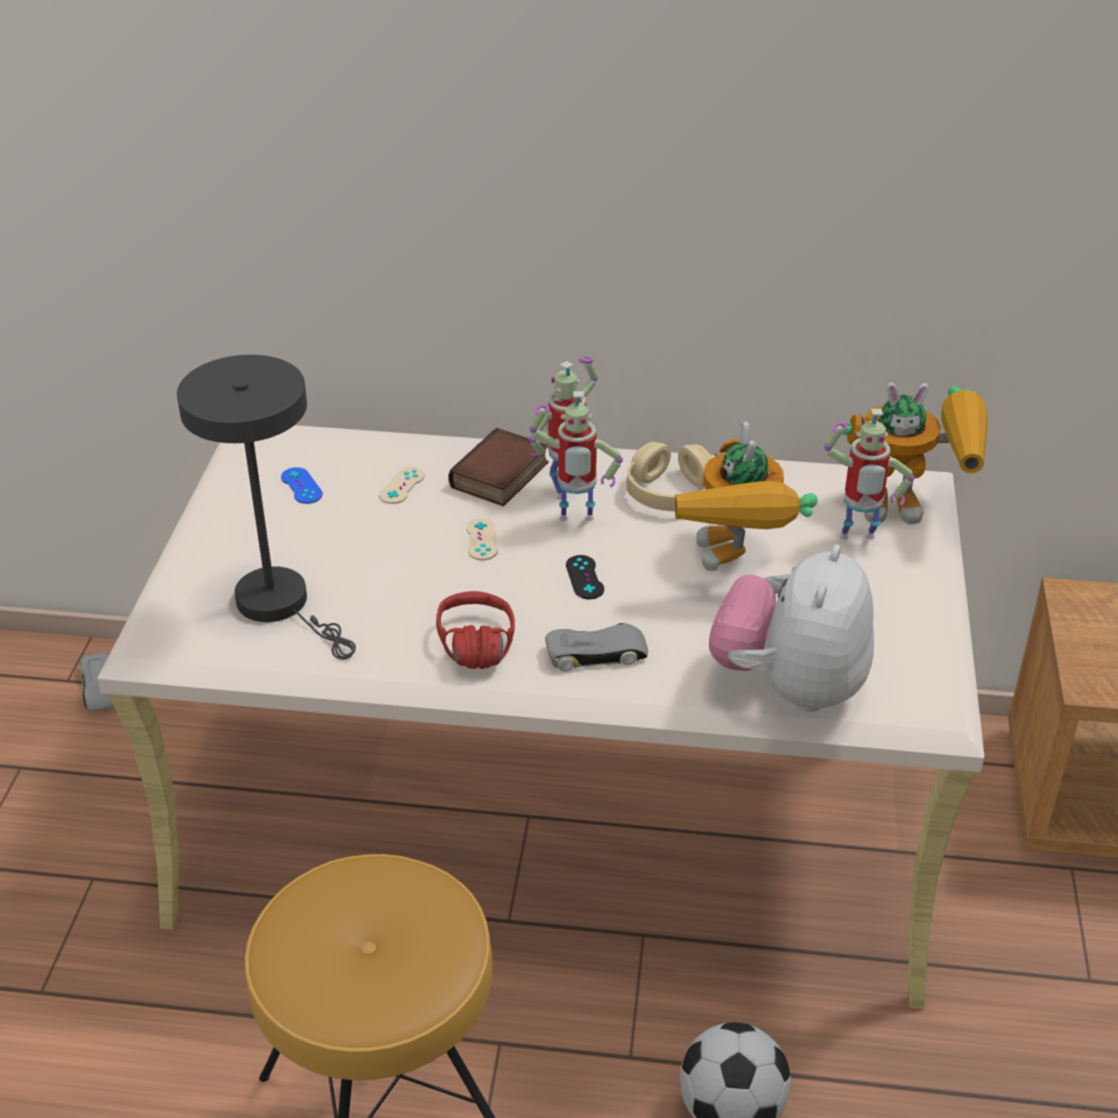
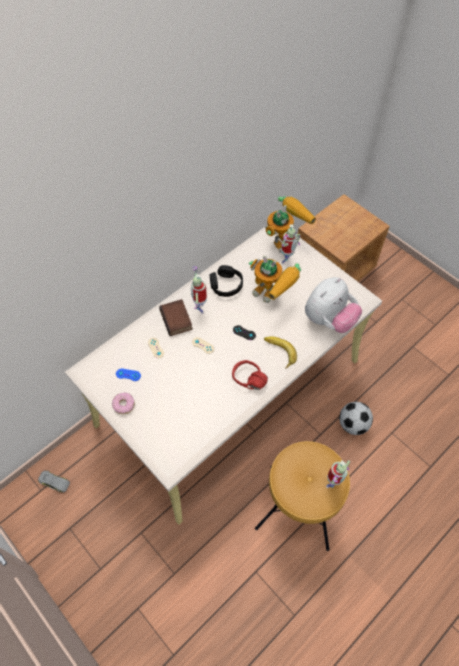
camera: 50 degrees left, 20 degrees up
(228, 516) = (124, 405): none -> donut
(281, 605) = (184, 417): grey table lamp -> none
(575, 521) = (217, 317): toy robot -> toy robot (332, 484)
(596, 653) = (278, 353): grey toy car -> banana
(671, 491) = (226, 285): beige headphones -> black headphones
(790, 686) = (329, 320): plush toy -> plush toy turned 105 degrees counterclockwise

